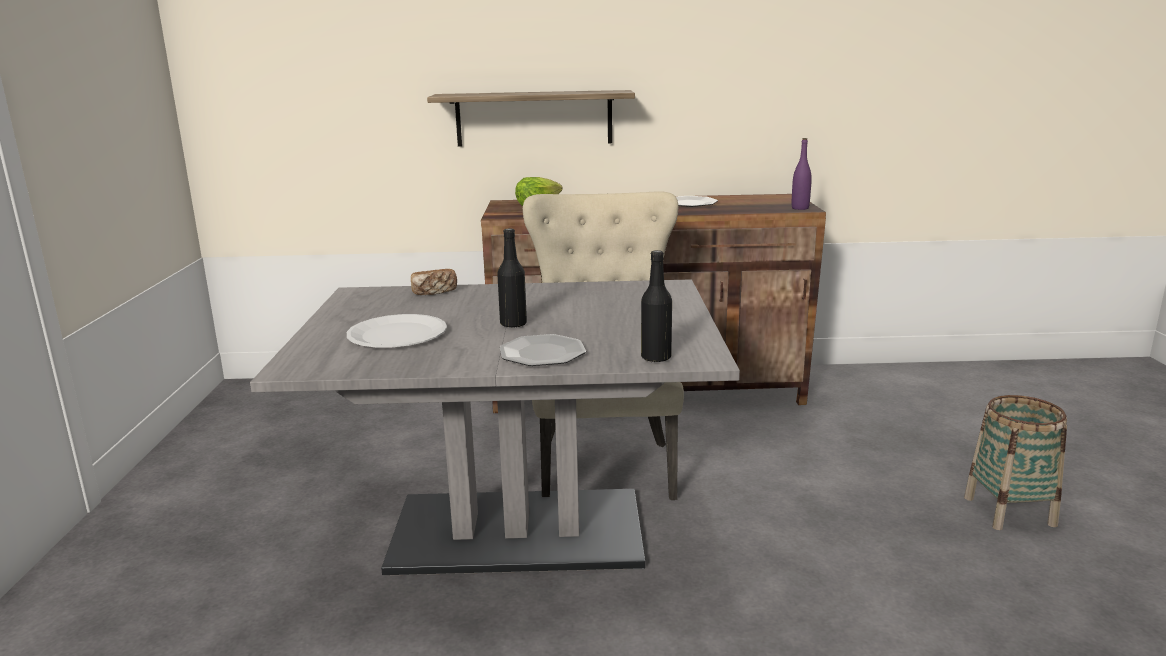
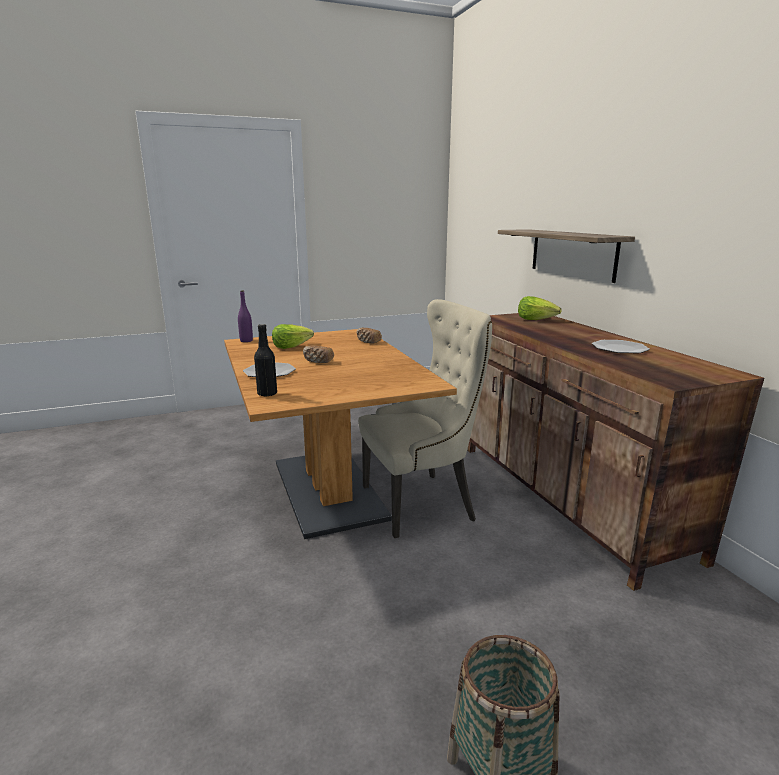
camera: 70 degrees right, 0 degrees up
(397, 334) = (291, 346): white plate -> lettuce
(513, 324) = (318, 361): black bottle -> bread
(517, 532) = (328, 489): grey dining table -> brown dining table
(800, 208) = (673, 381): purple bottle -> purple bottle (246, 341)

